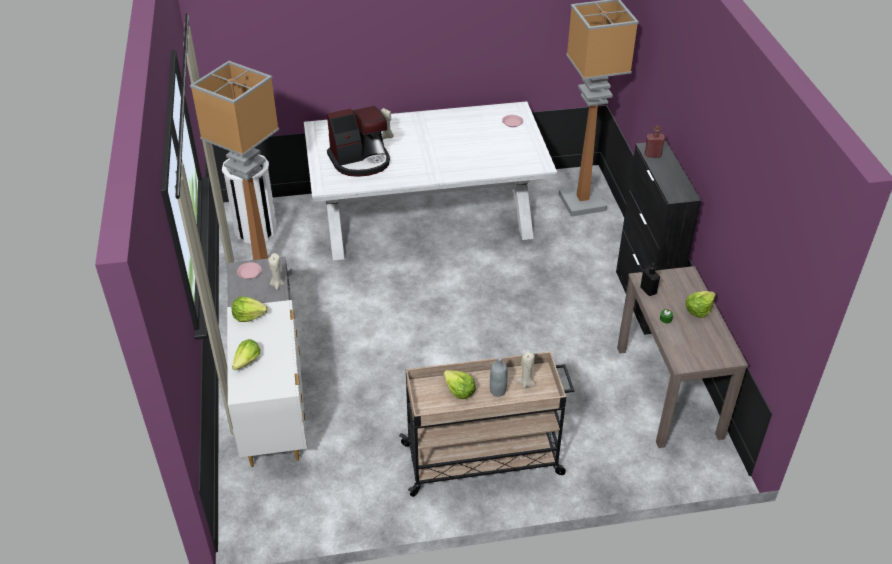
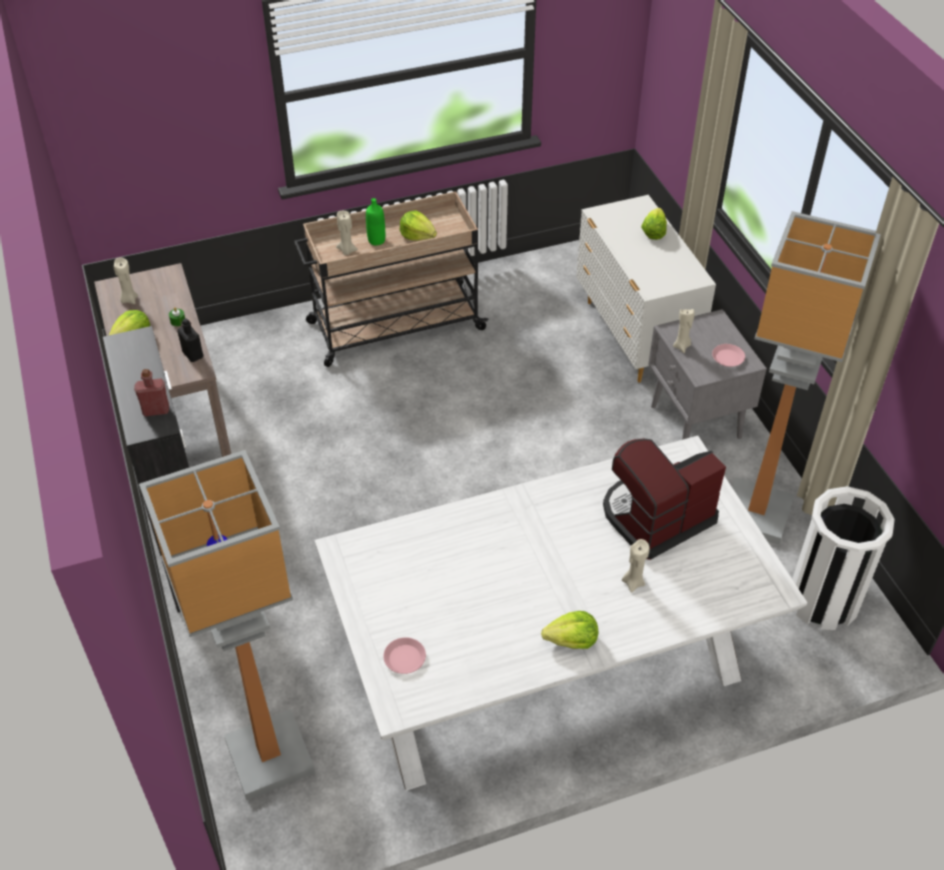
camera: 170 degrees right, 5 degrees up
(249, 315) = (683, 277): lettuce -> lettuce (572, 641)
(497, 391) = (376, 240): grey bottle -> green bottle
(711, 343) = (129, 299): none -> beige candle

